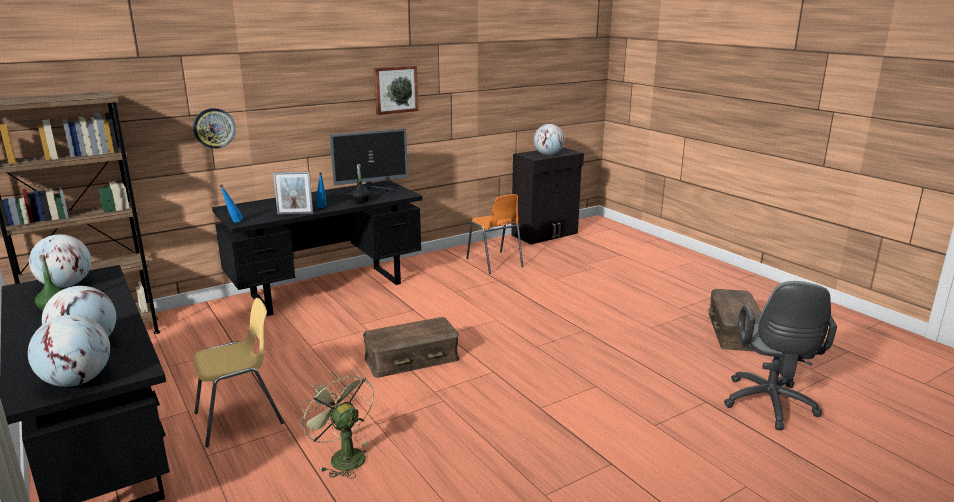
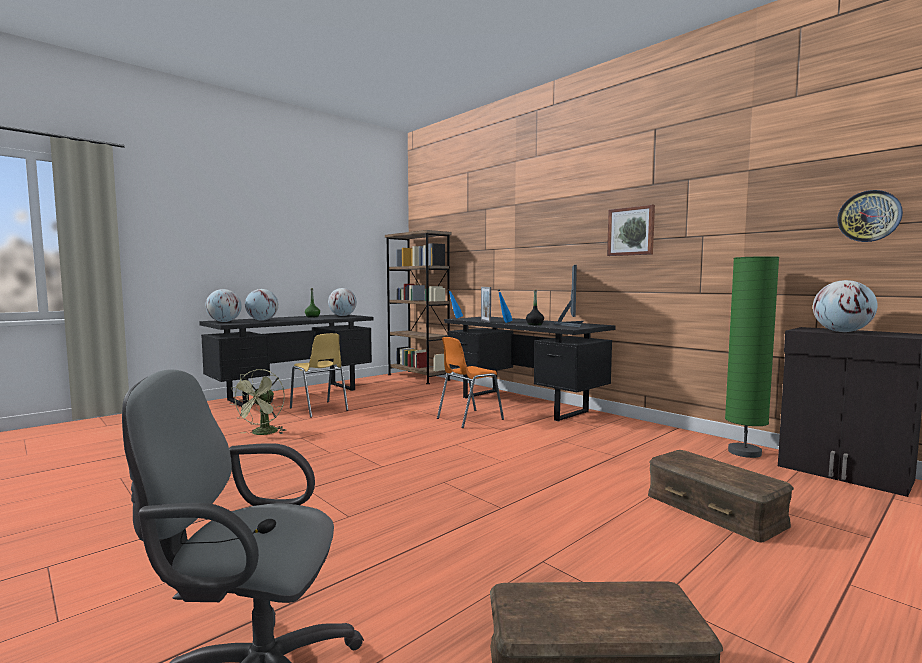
camera: 80 degrees right, 15 degrees down
(214, 128) = (495, 259): wall clock -> wall clock (869, 216)
(342, 456) = (262, 433): green fan -> green fan turned 150 degrees clockwise
(371, 190) = (570, 324): monitor -> monitor turned 135 degrees counterclockwise
(412, 359) = (403, 437): brown storage box -> brown storage box (713, 510)
(495, 263) = (670, 451): orange chair -> orange chair (469, 419)
(505, 245) = (744, 452): none -> green floor lamp

